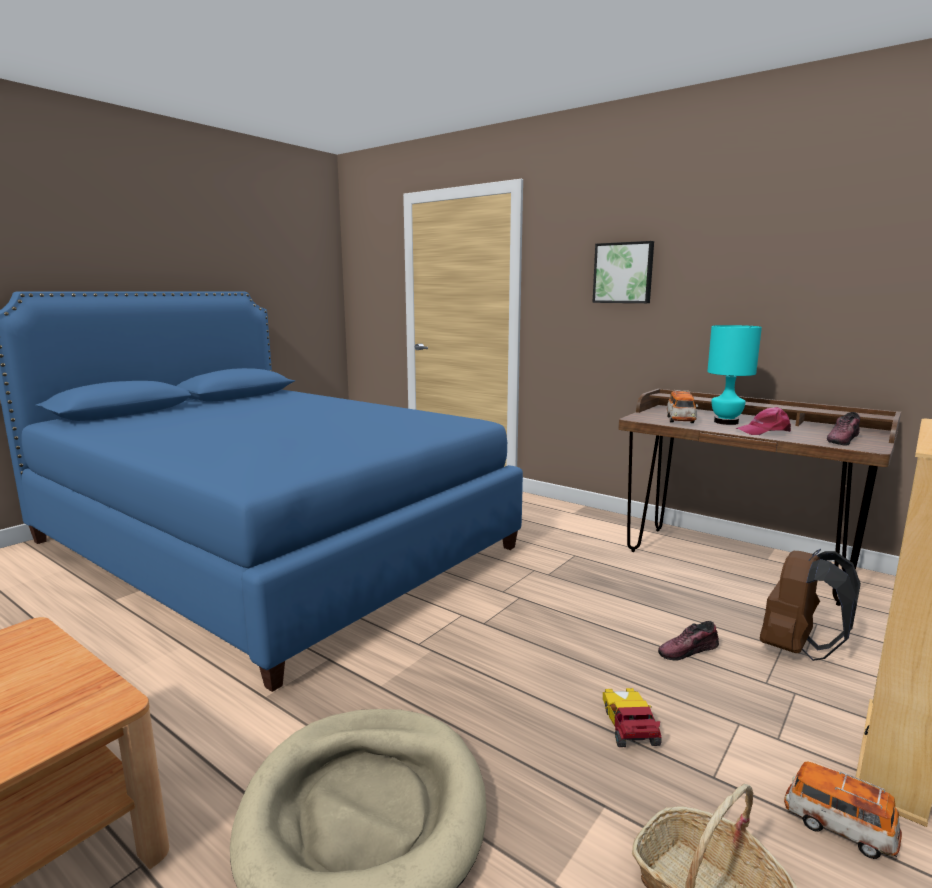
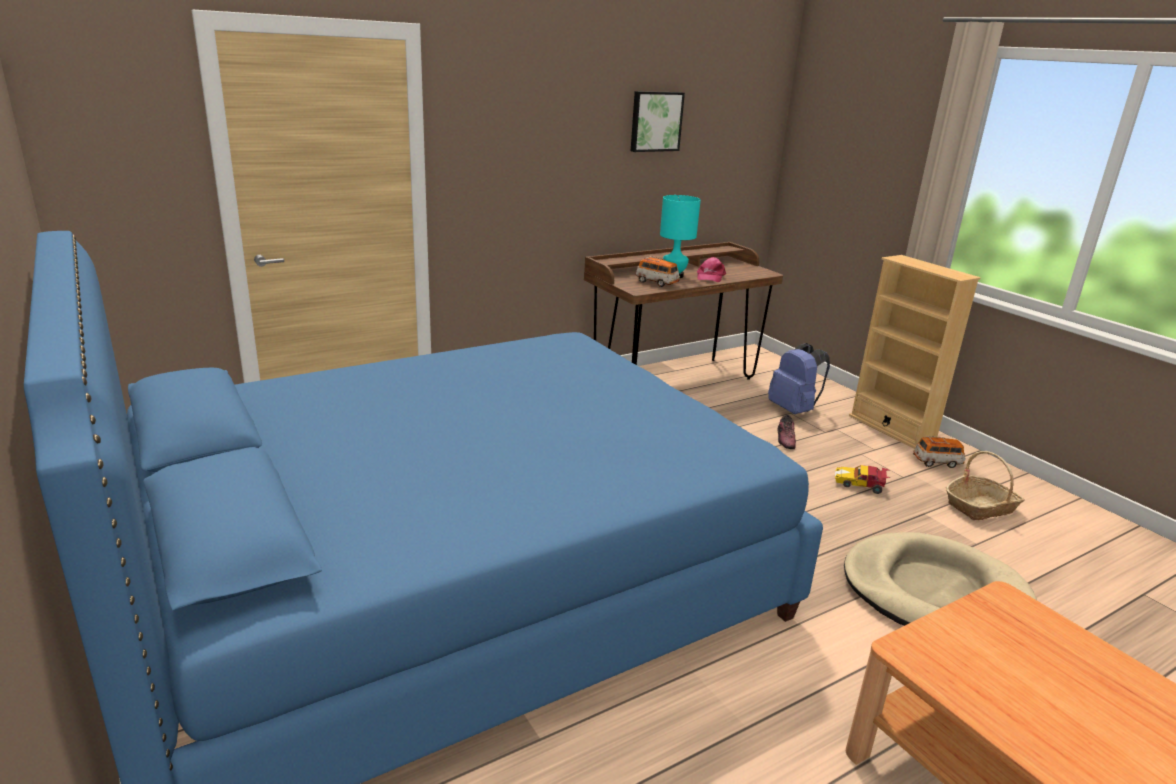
camera: 70 degrees left, 10 degrees up
(623, 273) = (545, 145): picture -> picture (655, 121)
(797, 649) = (794, 410): brown backpack -> blue backpack
(838, 827) = (937, 462): toy car -> toy car turned 150 degrees counterclockwise
(842, 440) = (746, 271): shoe -> none

